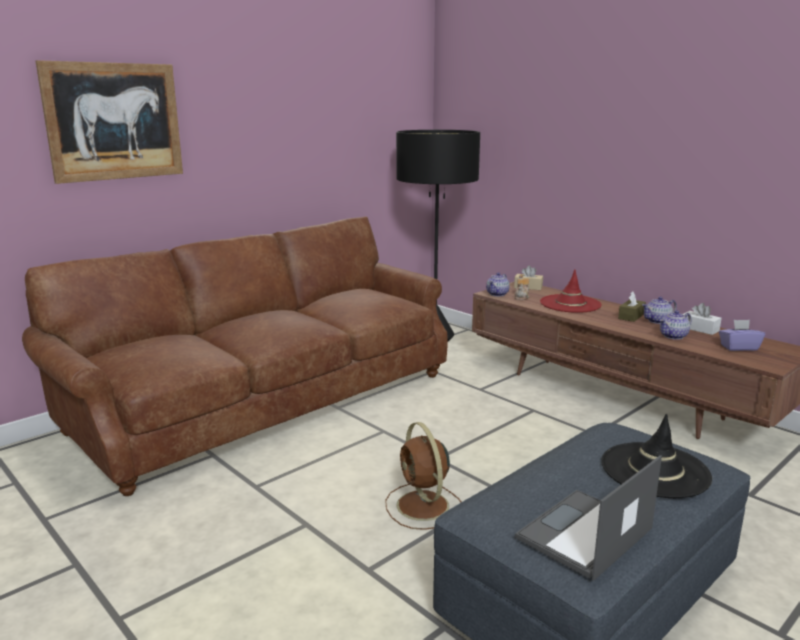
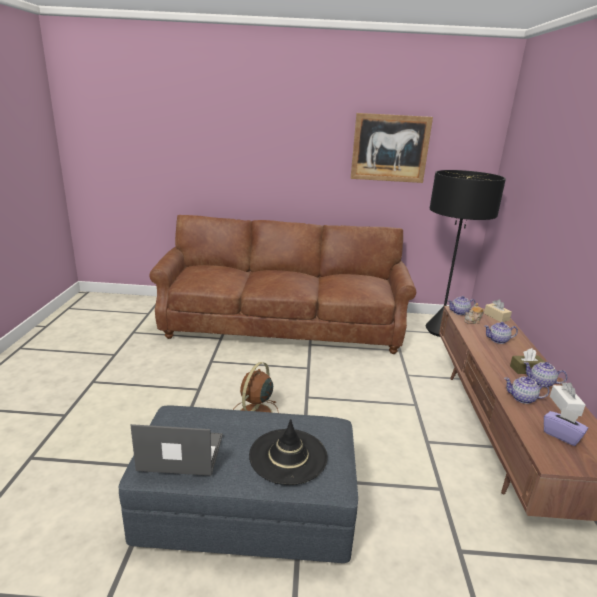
camera: 45 degrees right, 5 degrees up
(114, 121) = (240, 144): picture -> picture (390, 148)
(570, 304) = (498, 340): red hat -> teapot

